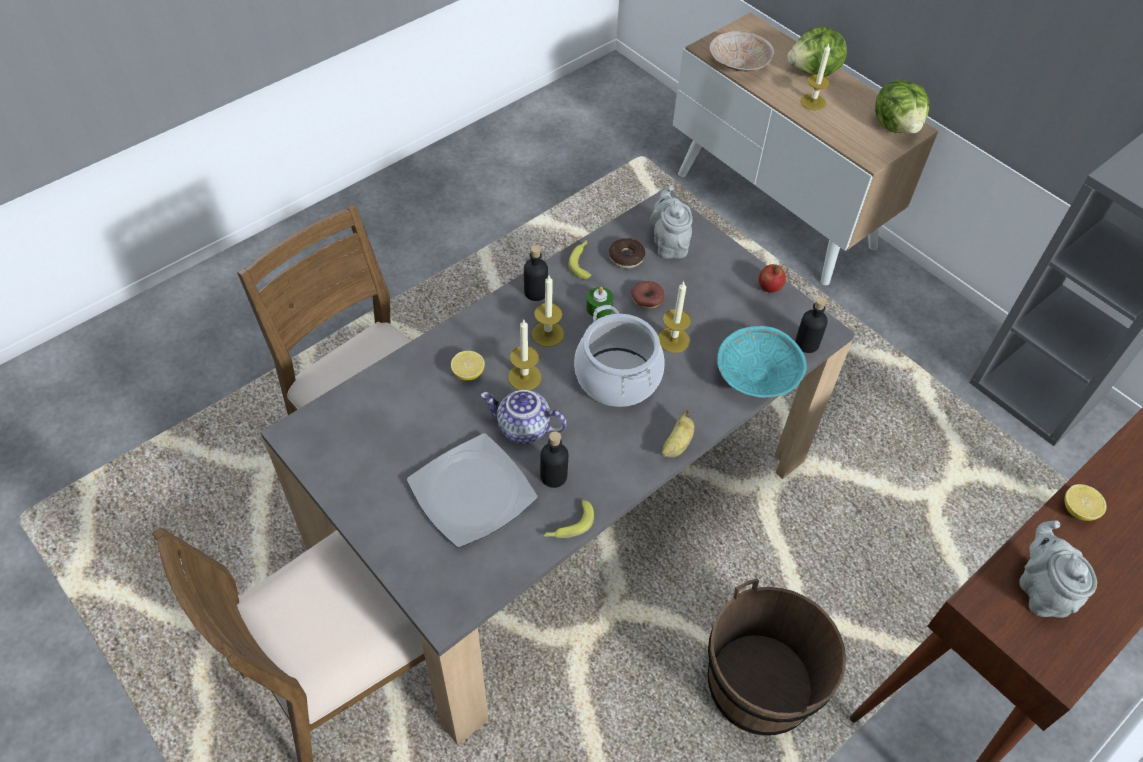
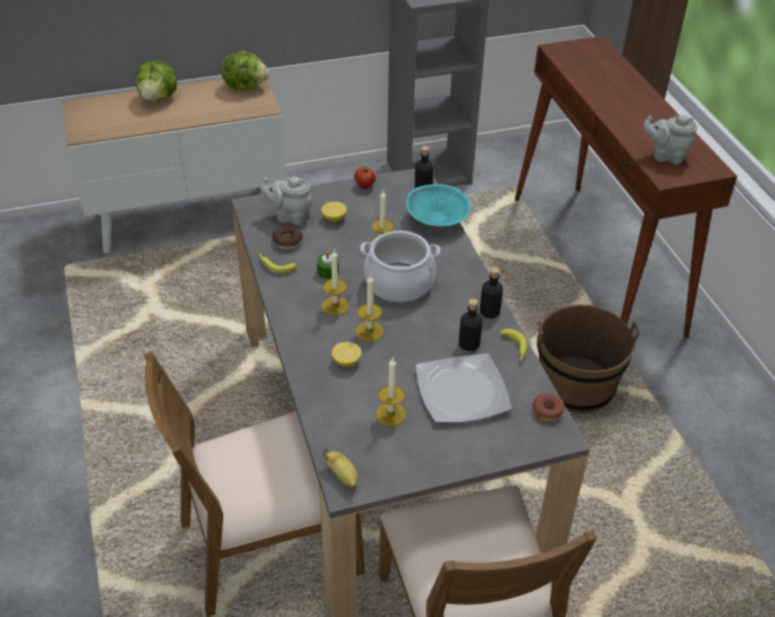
camera: 65 degrees left, 10 degrees down
(522, 429) = (418, 347): teapot -> none
(535, 292) = (288, 300): black bottle -> black bottle (489, 311)
(647, 298) = (335, 245): donut -> donut (547, 411)
(677, 445) = (474, 275): banana -> banana (343, 476)
(738, 65) = (115, 127): beige bowl -> none
(813, 102) = (188, 110): candle -> candle (391, 414)
(1078, 510) = (621, 124): lemon -> lemon (334, 218)

